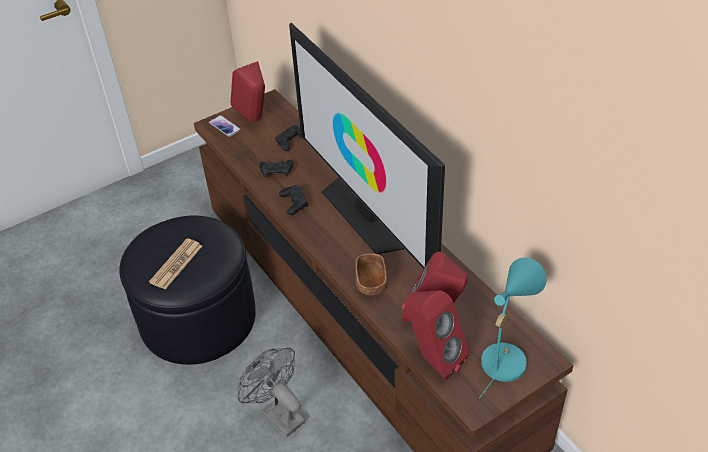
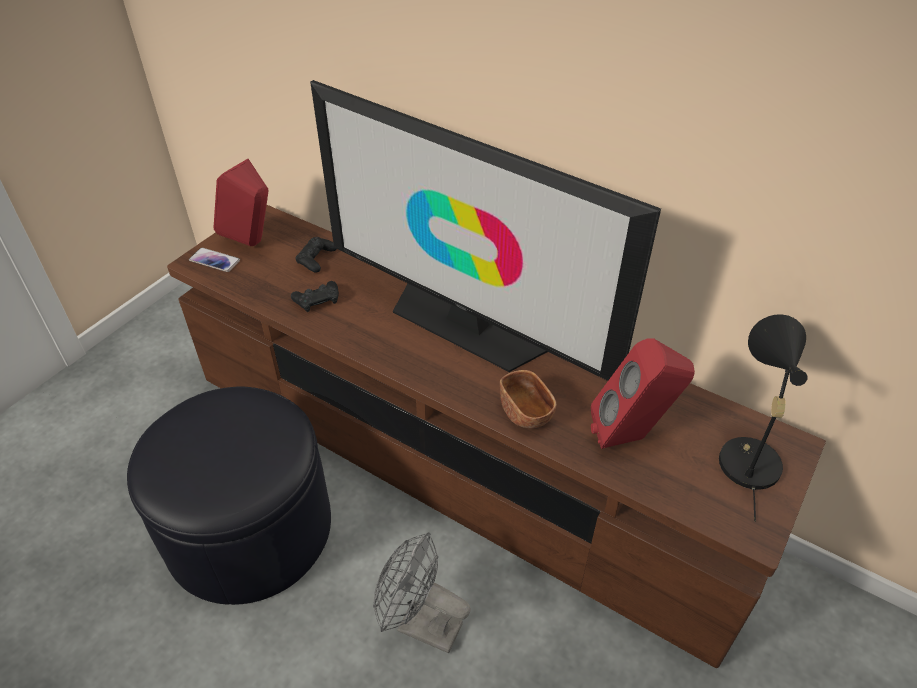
camera: 25 degrees left, 0 degrees up
(176, 264) = (221, 465): newspaper -> none
(294, 203) = (363, 335): black game controller -> none
(432, 359) = (664, 488): red speaker -> none
(505, 357) = (746, 456): turquoise table lamp -> black table lamp

